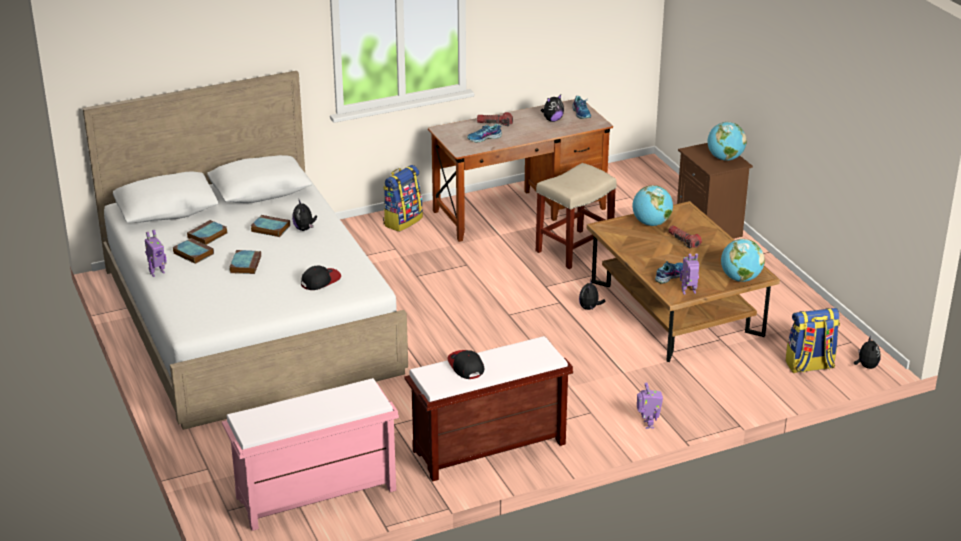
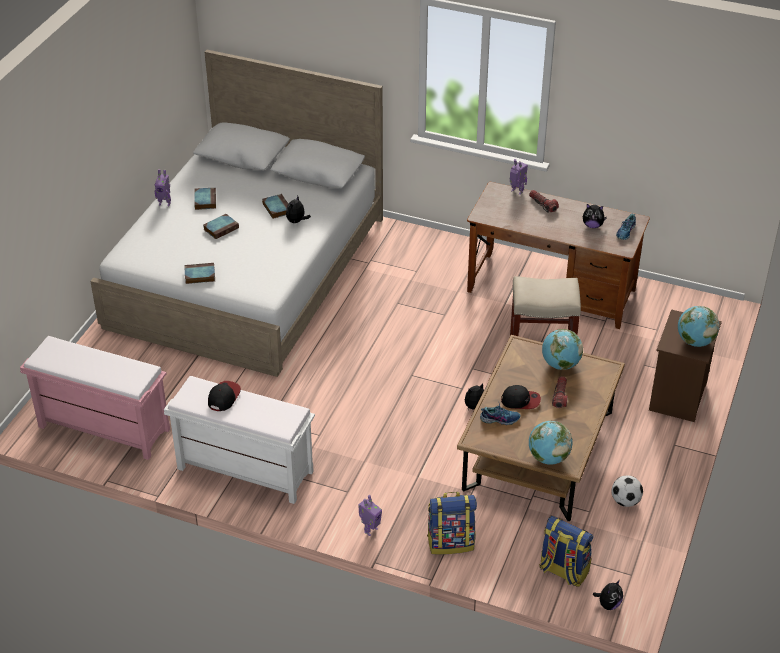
camera: 45 degrees right, 10 degrees up
(207, 236) = (232, 191): book -> book (199, 275)
(320, 281) = (244, 270): cap -> cap (520, 400)
(402, 221) = (454, 250): backpack -> backpack (451, 542)
(484, 138) = (514, 214): shoe -> none
(488, 448) = (243, 470): brown bench -> white bench
(689, 292) = (491, 442): toy robot -> toy robot (516, 191)
(778, 304) = (625, 501): none -> football

